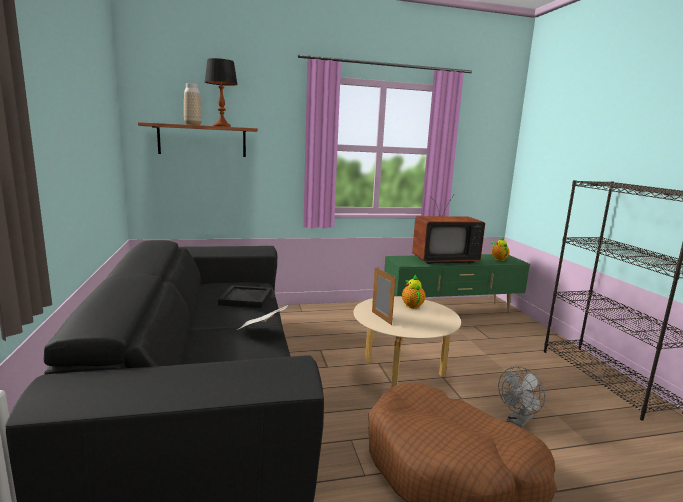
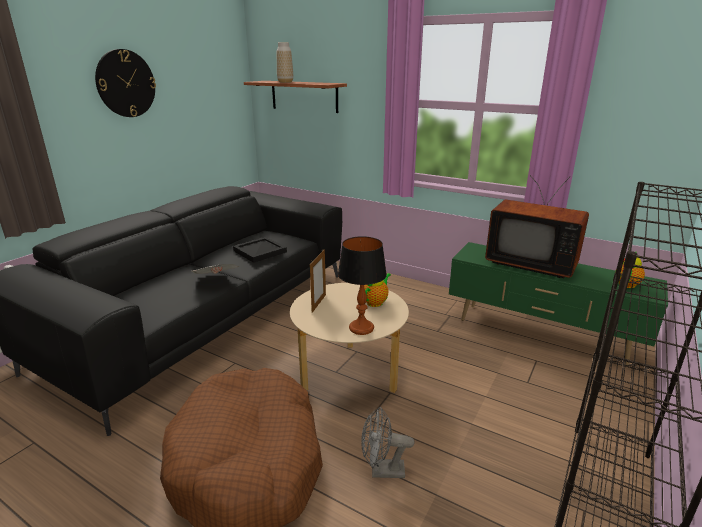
camera: 45 degrees right, 10 degrees up
(60, 109) = (126, 83): none -> wall clock
(222, 126) = (309, 83): table lamp -> table lamp (361, 328)

